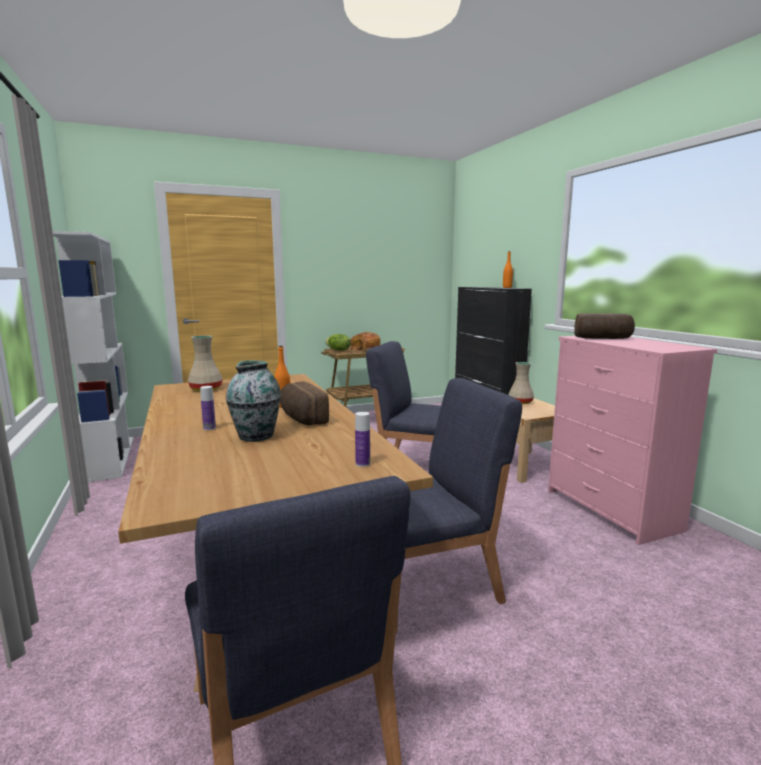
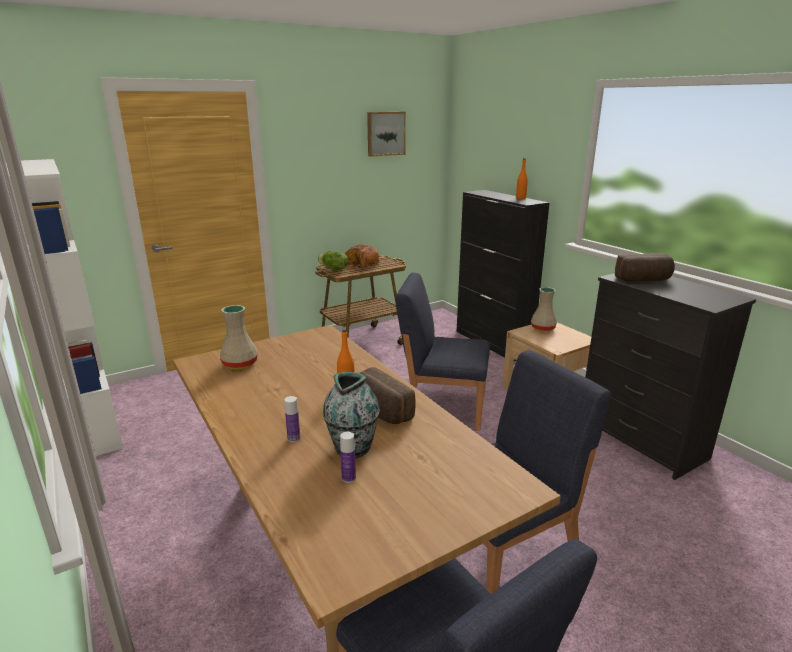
camera: 10 degrees left, 10 degrees up
(362, 464) = (486, 483): bottle -> bottle (348, 478)
(393, 239) = (385, 133): none -> picture
(611, 510) = (641, 441): pink dresser -> black dresser

